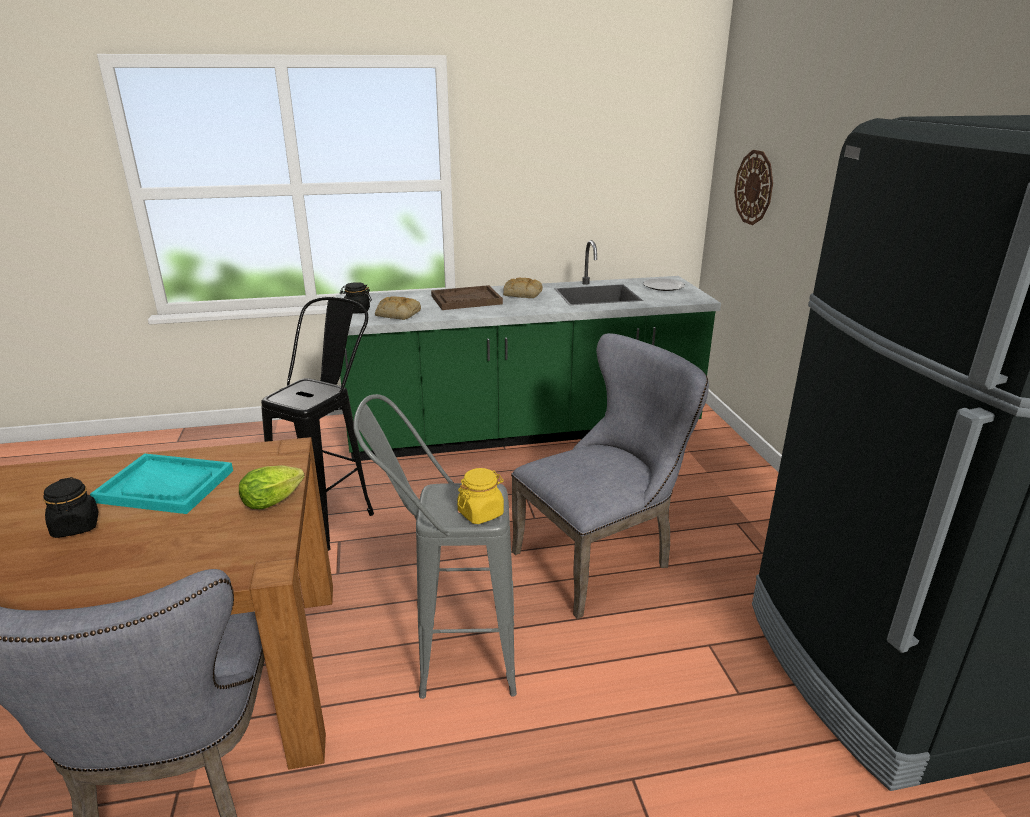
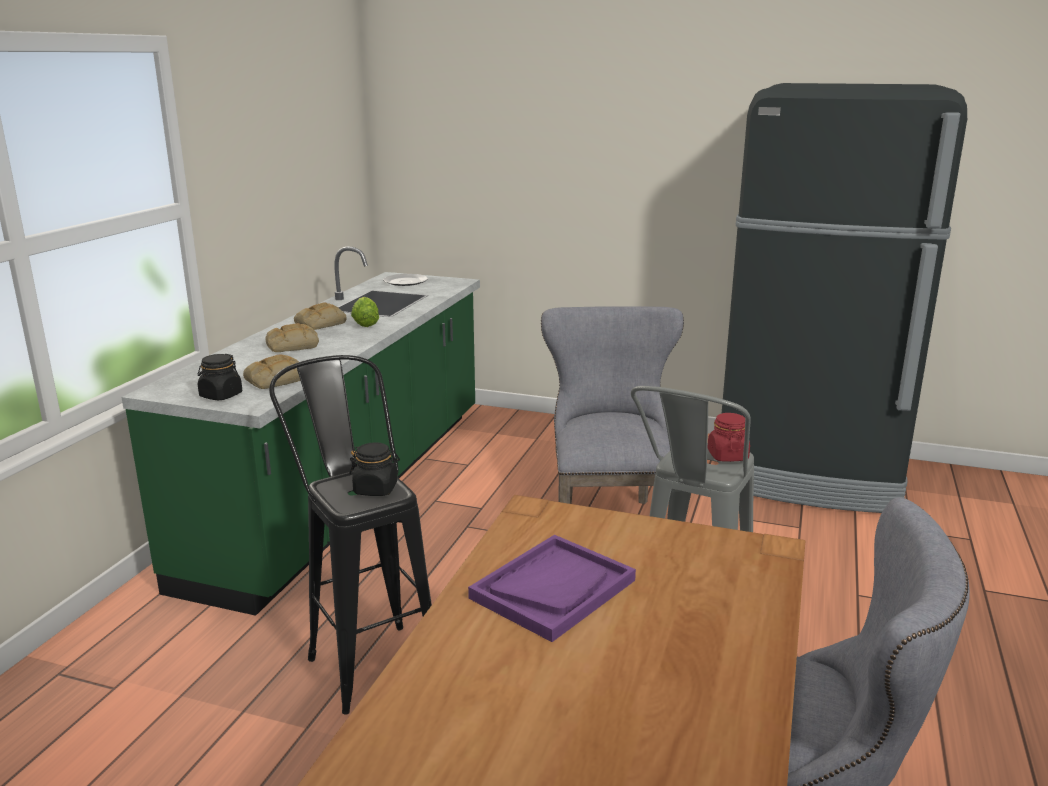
camera: 60 degrees left, 5 degrees down
(76, 526) = (608, 655): black jar -> black jar (376, 489)
(166, 486) = (553, 589): turquoise tray -> purple tray
(276, 500) = (646, 529): lettuce -> lettuce (365, 323)
(466, 300) = (292, 345): brown tray -> bread
(481, 513) = (727, 456): yellow jar -> red jar
(754, 187) = (455, 166): wall clock -> none

